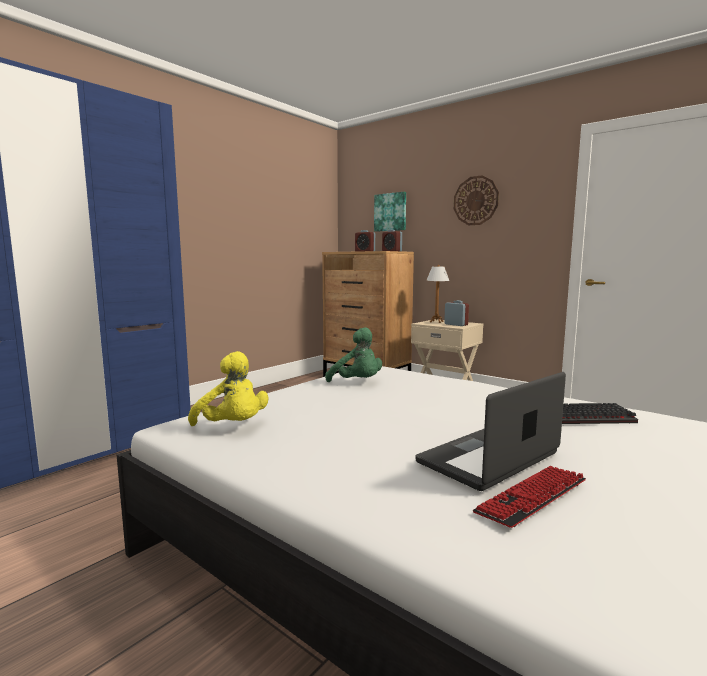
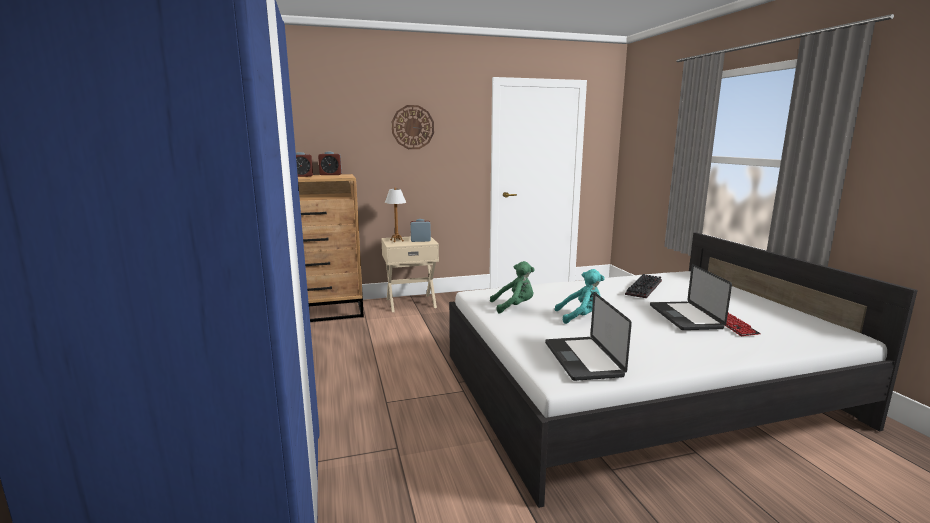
camera: 55 degrees left, 5 degrees up
(233, 426) = (582, 359): yellow plush toy -> laptop
(373, 408) = (581, 317): none -> turquoise plush toy
(390, 212) = (316, 131): picture -> none

